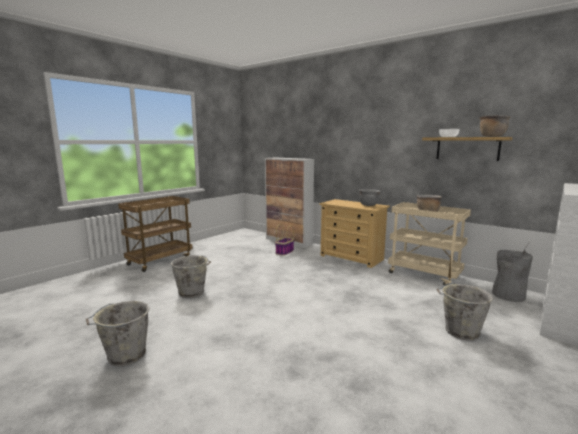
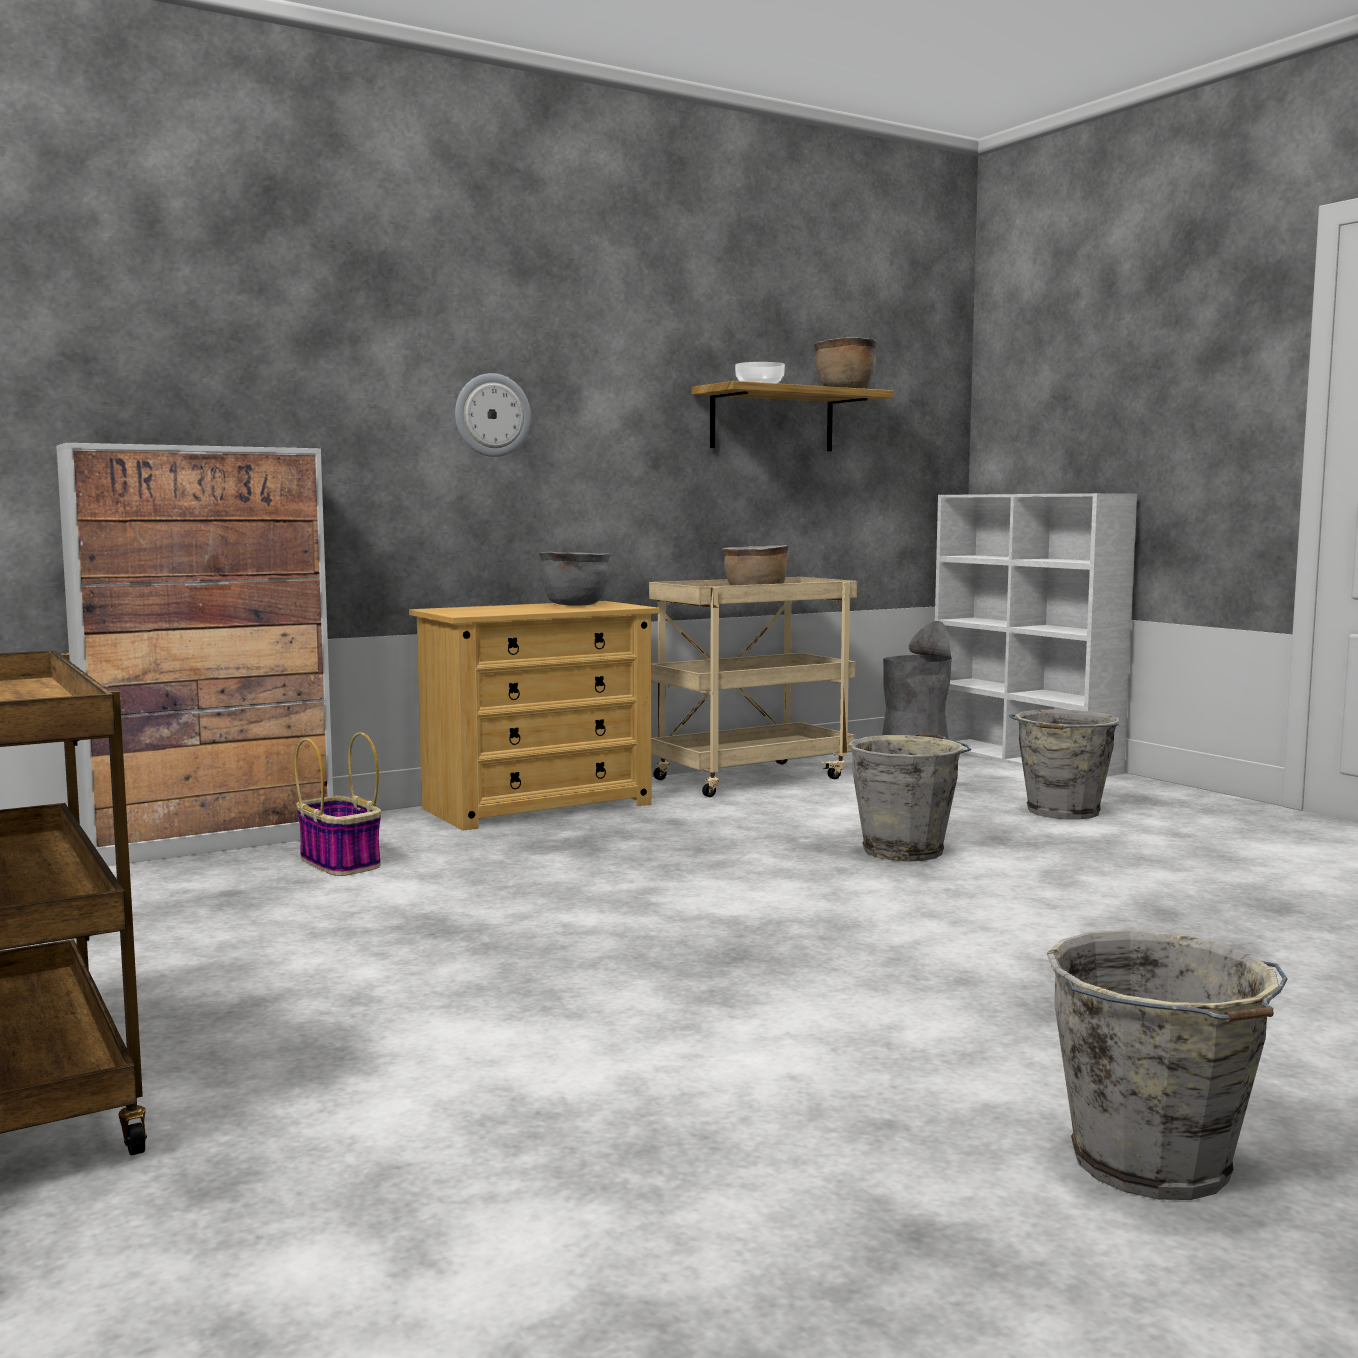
camera: 70 degrees left, 5 degrees down
(192, 293) = (620, 1035): grey bucket -> grey bucket (904, 850)
(361, 149) = (492, 415): none -> wall clock

